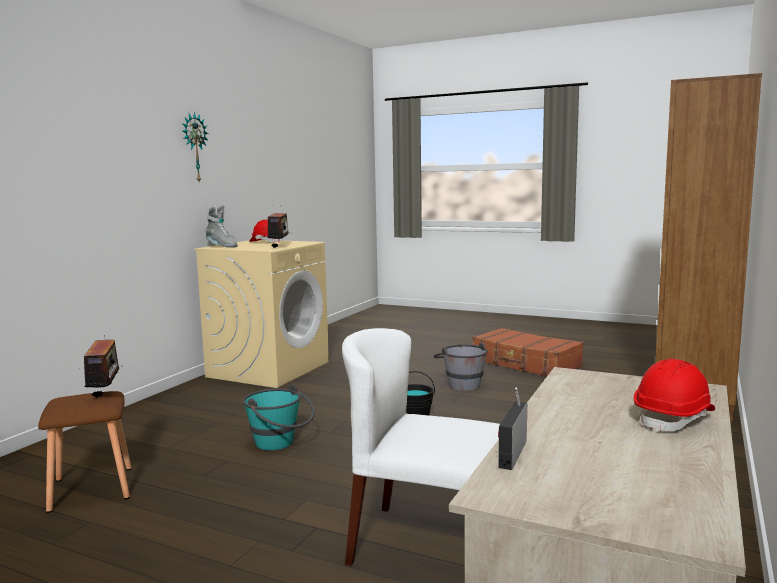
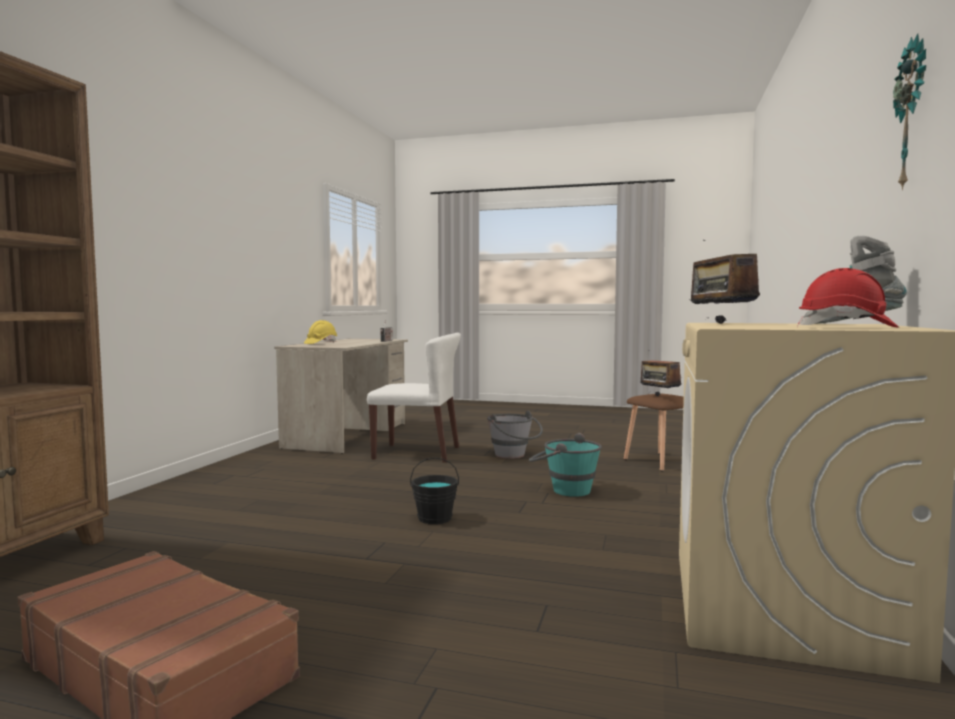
camera: 170 degrees right, 5 degrees down
(461, 384) = (360, 581): grey bucket -> grey bucket (514, 456)
(674, 419) = (321, 343): red hard hat -> yellow hard hat

